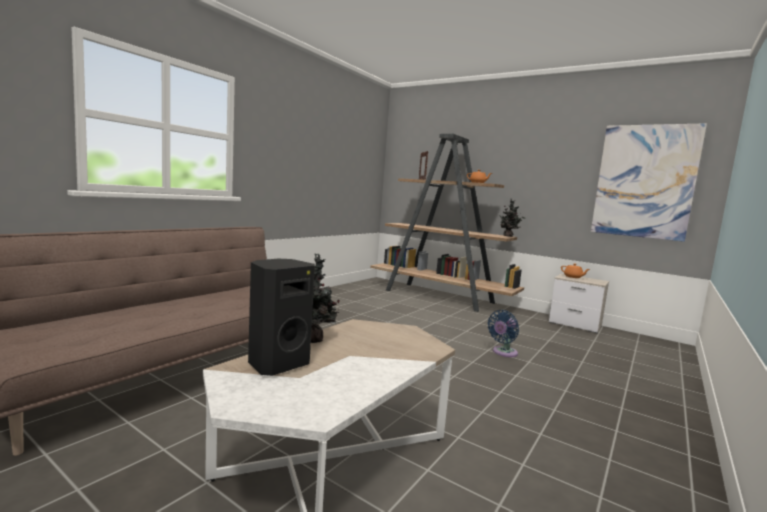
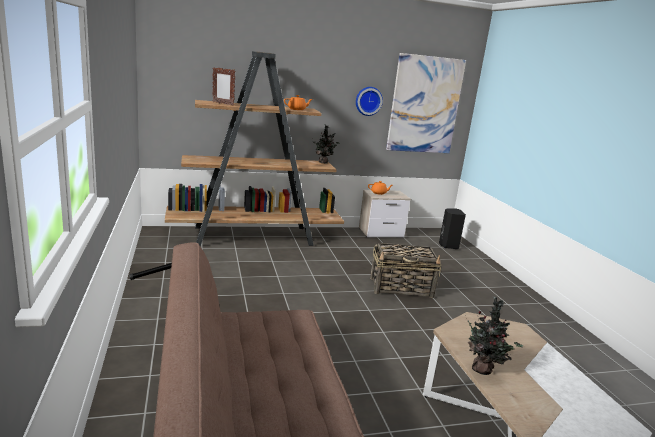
camera: 50 degrees left, 10 degrees up
(277, 364) = (533, 408): black speaker -> black speaker (448, 246)
(503, 352) = (402, 287): blue fan -> basket
(569, 179) = (368, 101): none -> wall clock

